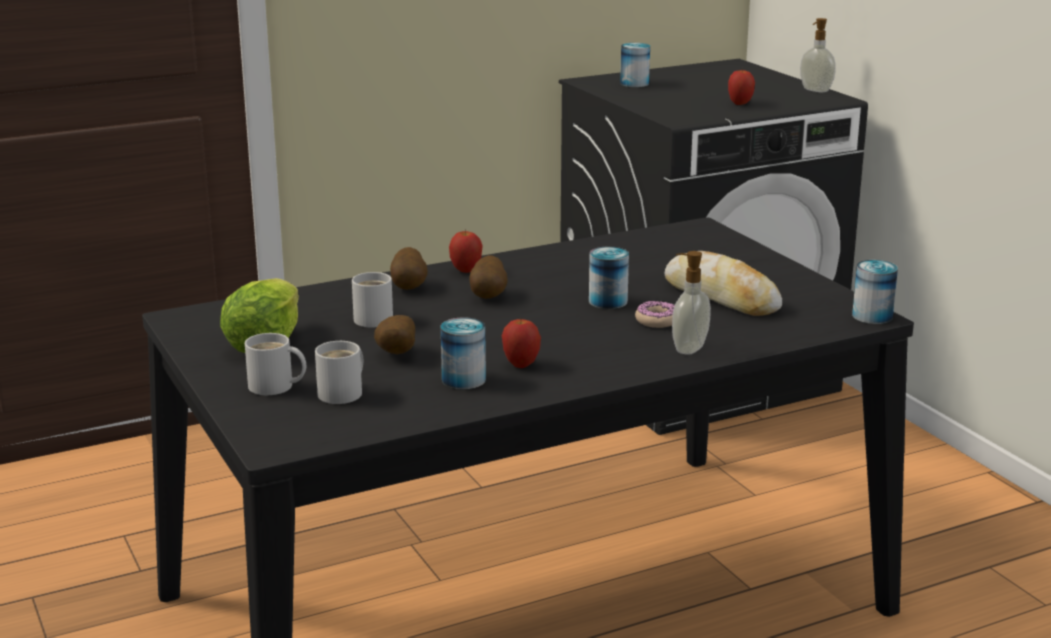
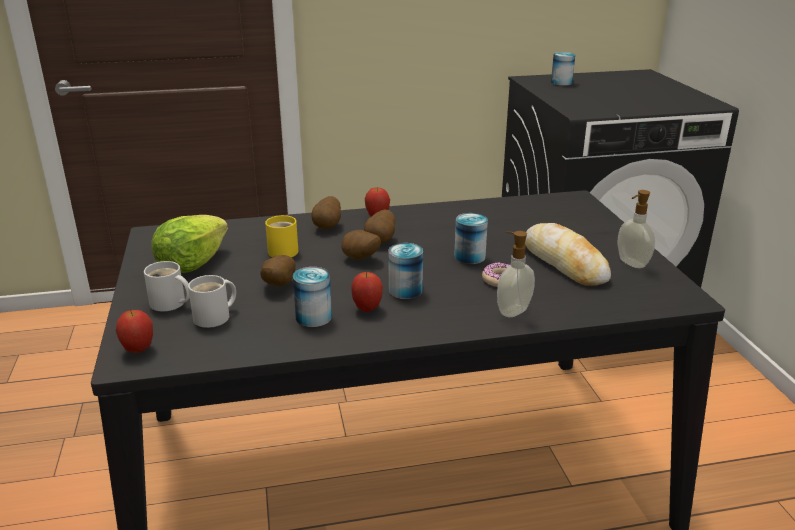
camera: 15 degrees right, 5 degrees up
(374, 318) = (285, 250): white mug -> yellow mug
(476, 317) = (360, 259): none -> potato
(740, 104) = (634, 103): apple -> apple (138, 349)
(815, 90) = (699, 97): soap dispenser -> soap dispenser (631, 263)
(872, 316) = (688, 298): can -> can (405, 290)

